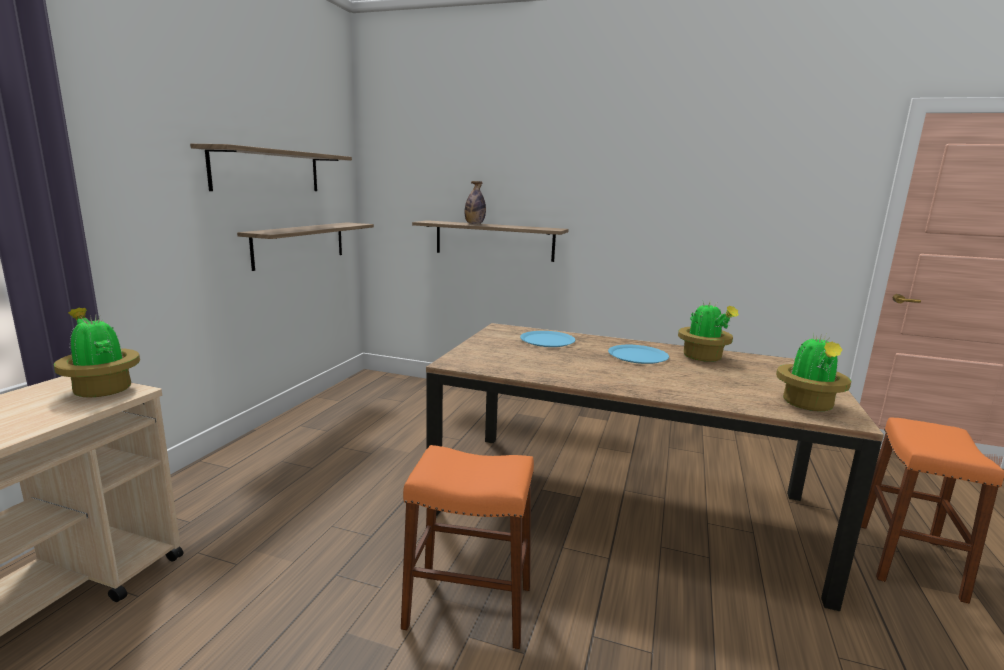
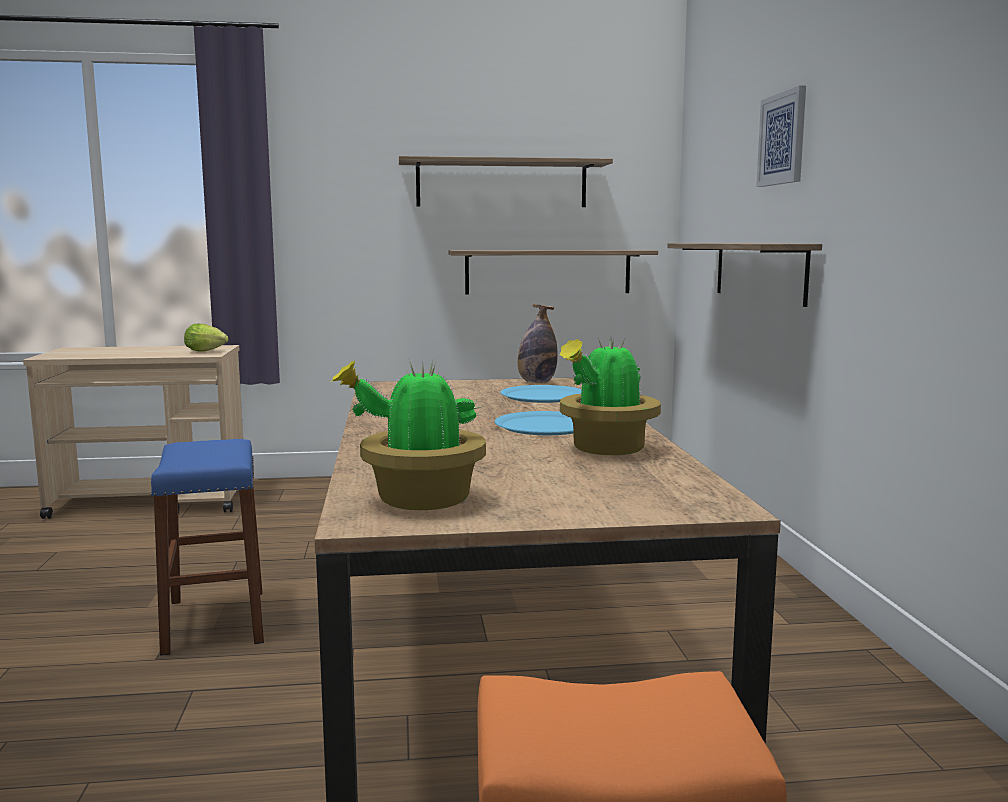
camera: 65 degrees right, 5 degrees down
(102, 389) = (208, 351): potted plant -> lettuce
(469, 606) = (215, 621): orange stool -> blue stool
(474, 224) = (724, 242): bottle -> bottle (536, 382)
(518, 166) = (783, 139): none -> picture

